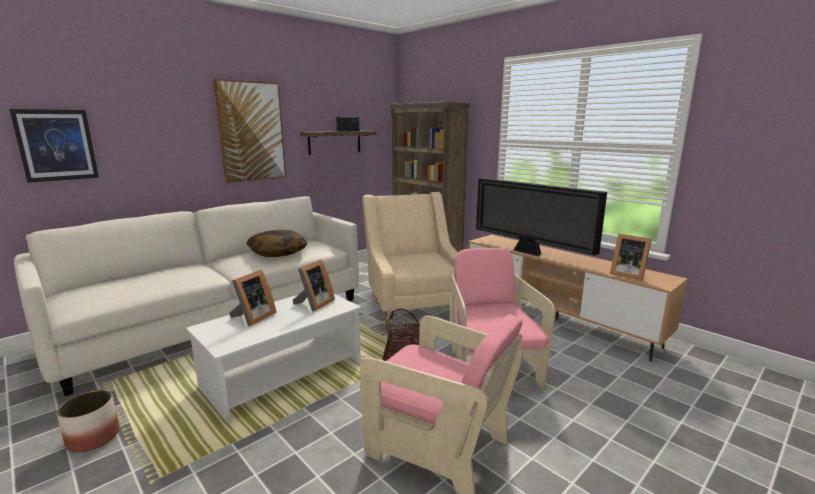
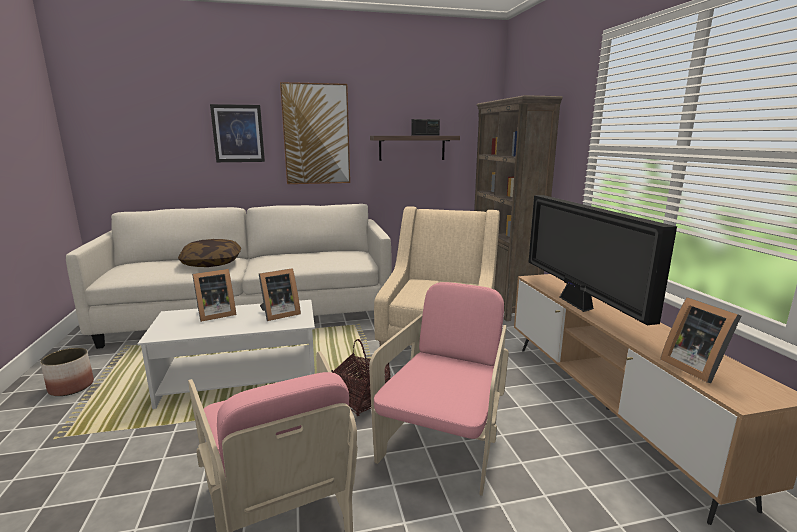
camera: 30 degrees right, 0 degrees up
(56, 145) = (145, 143): picture -> picture (238, 133)
(278, 253) = (307, 258): pillow -> pillow (212, 263)

